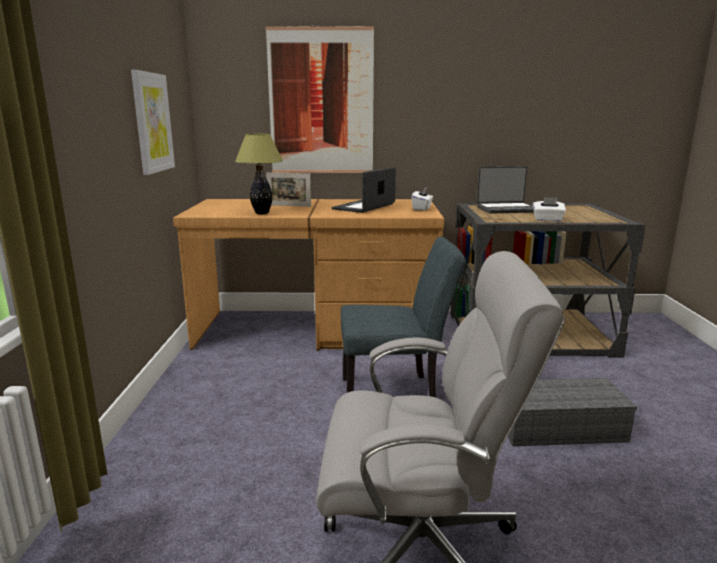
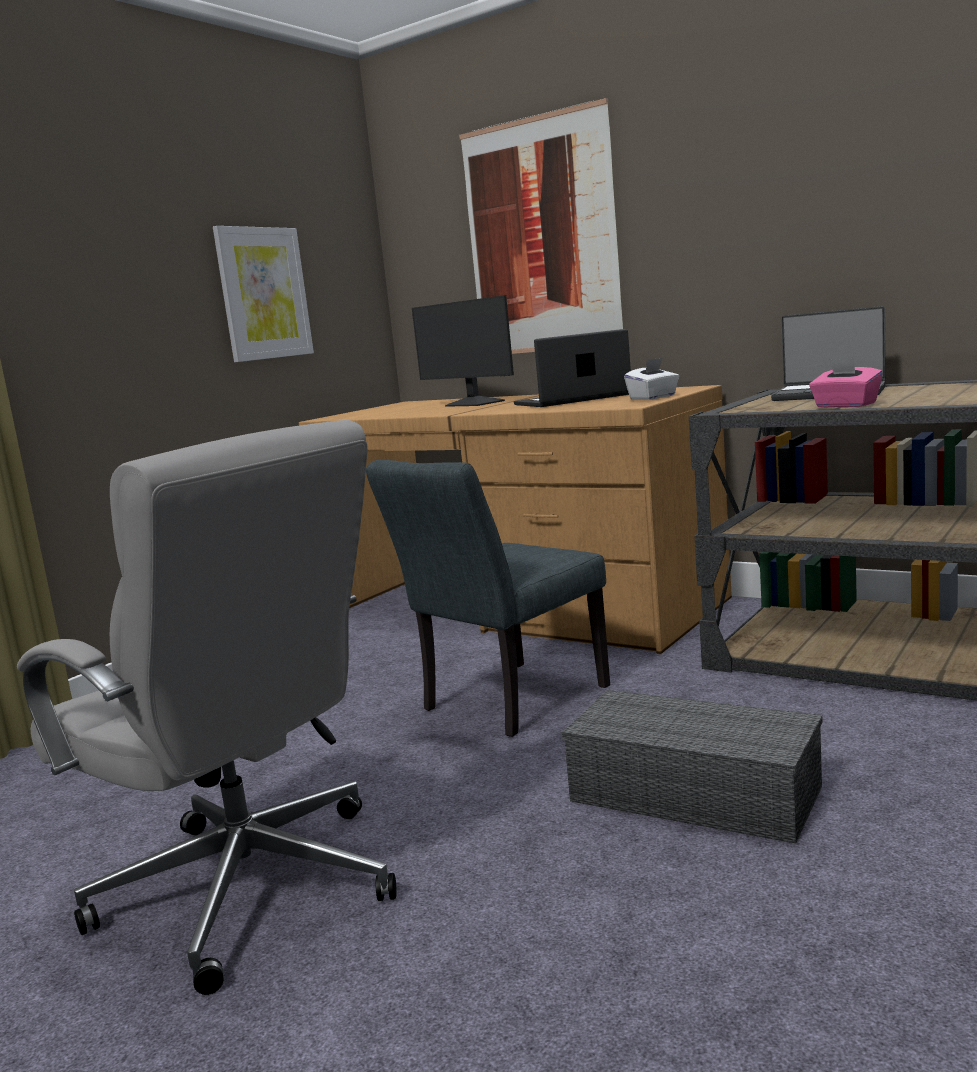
camera: 35 degrees right, 5 degrees down
(261, 213) = (408, 413): table lamp -> none
(289, 205) = (473, 404): picture frame -> monitor
(396, 394) = (505, 702): grey chair -> grey chair turned 105 degrees clockwise
(547, 220) = (845, 405): white tissue box -> pink tissue box

